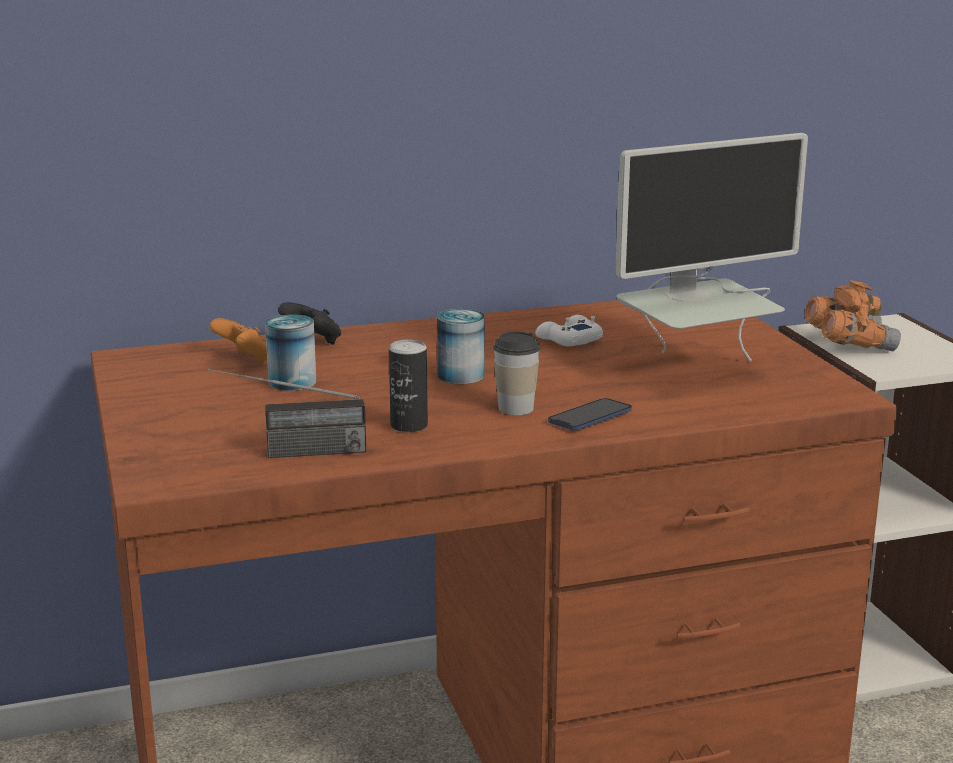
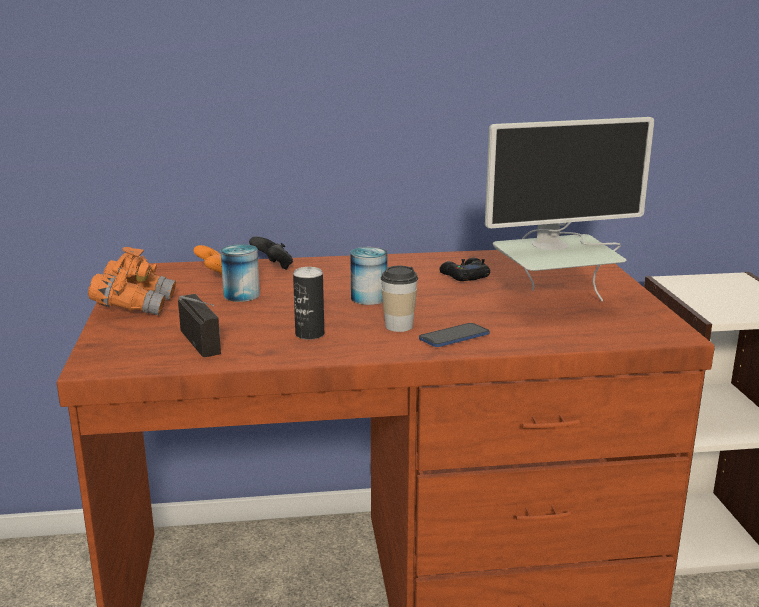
camera: 10 degrees right, 0 degrees up
(290, 453) = (208, 349): radio -> radio turned 120 degrees counterclockwise
(568, 340) = (464, 276): white game controller -> black game controller
(848, 344) = (697, 293): orange binoculars -> orange binoculars (134, 306)

